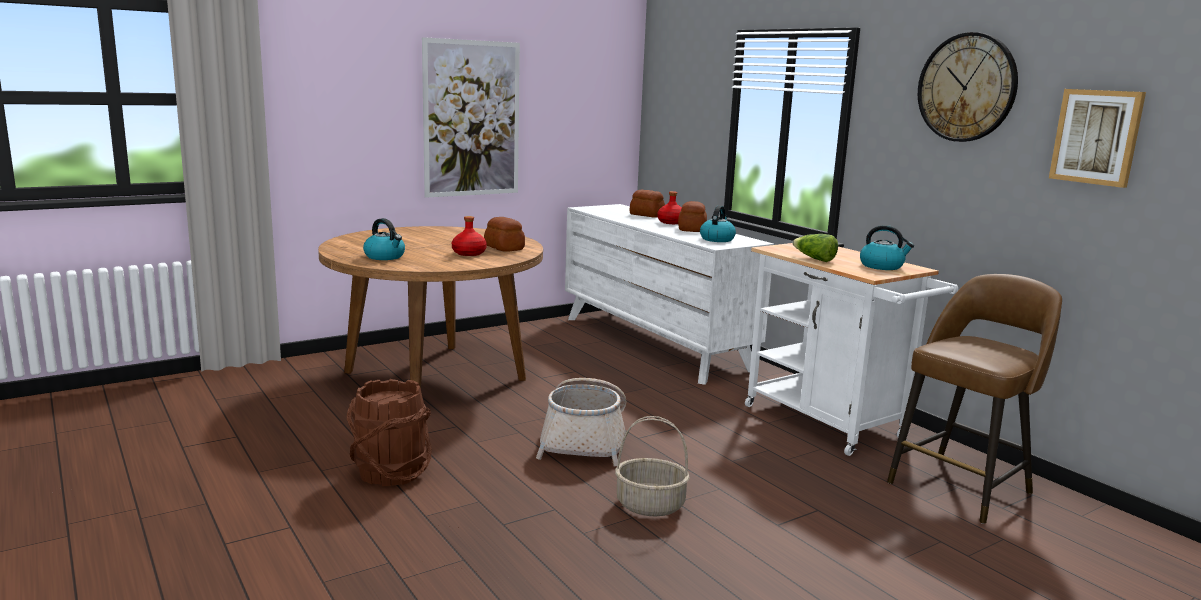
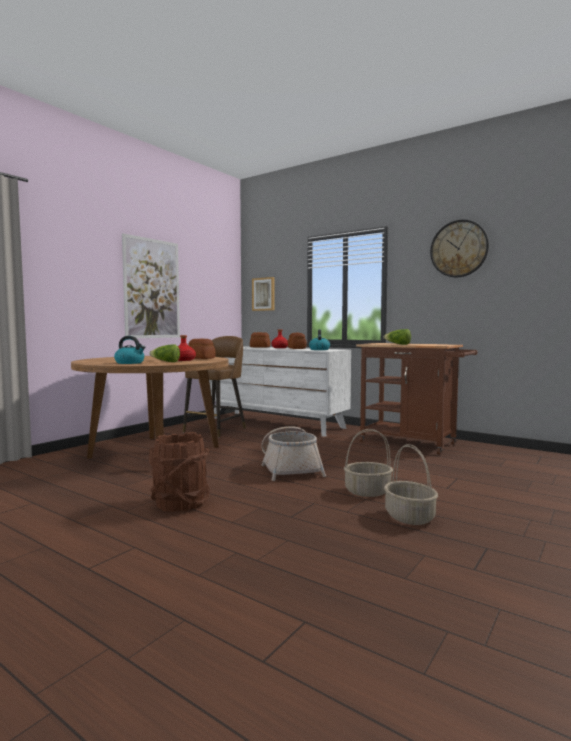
camera: 20 degrees left, 10 degrees down
(435, 258) = (166, 362): none -> lettuce
(660, 562) = (410, 517): none -> basket
(831, 425) = (413, 443): white cart -> brown cart
(882, 266) = (435, 344): kettle -> none
(962, 486) = (507, 458): brown stool -> brown stool (216, 430)
(1096, 137) = (538, 263): picture -> picture (263, 294)

